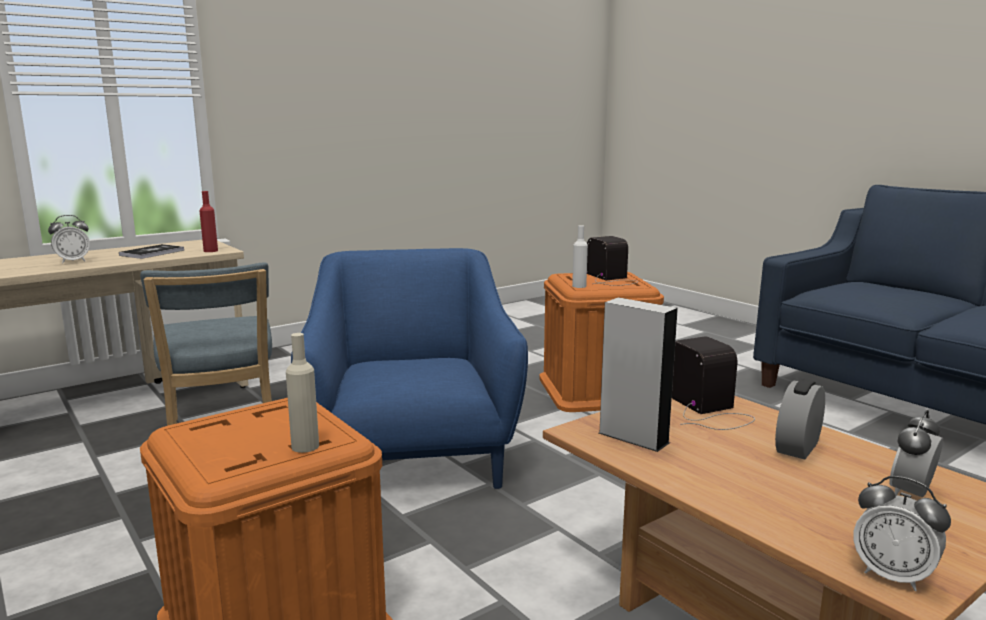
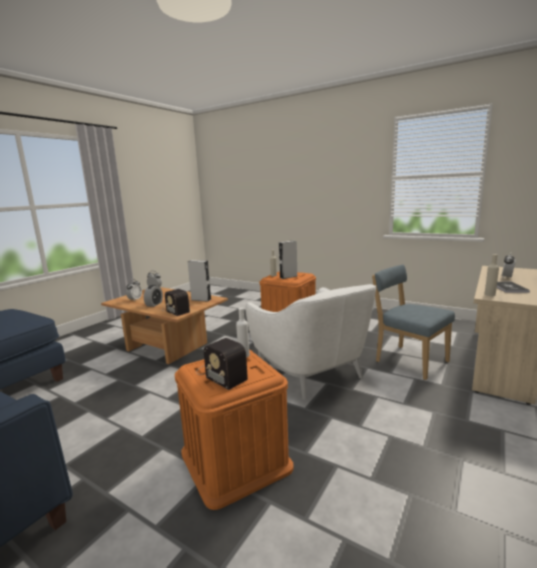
camera: 160 degrees right, 0 degrees up
(210, 251) = (490, 294): red bottle -> beige bottle
(274, 422) = (288, 277): none -> grey speaker
(413, 454) = (311, 371): blue armchair -> white armchair

